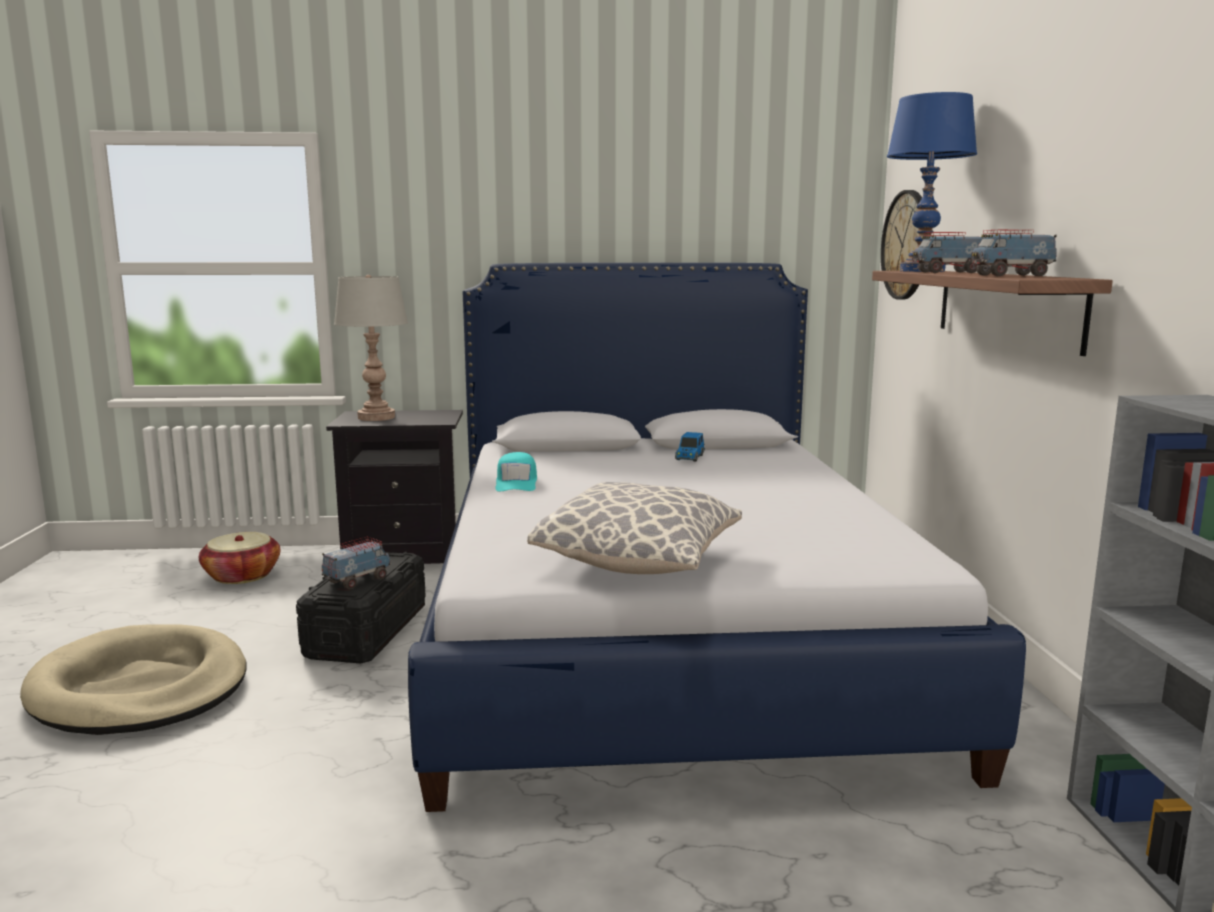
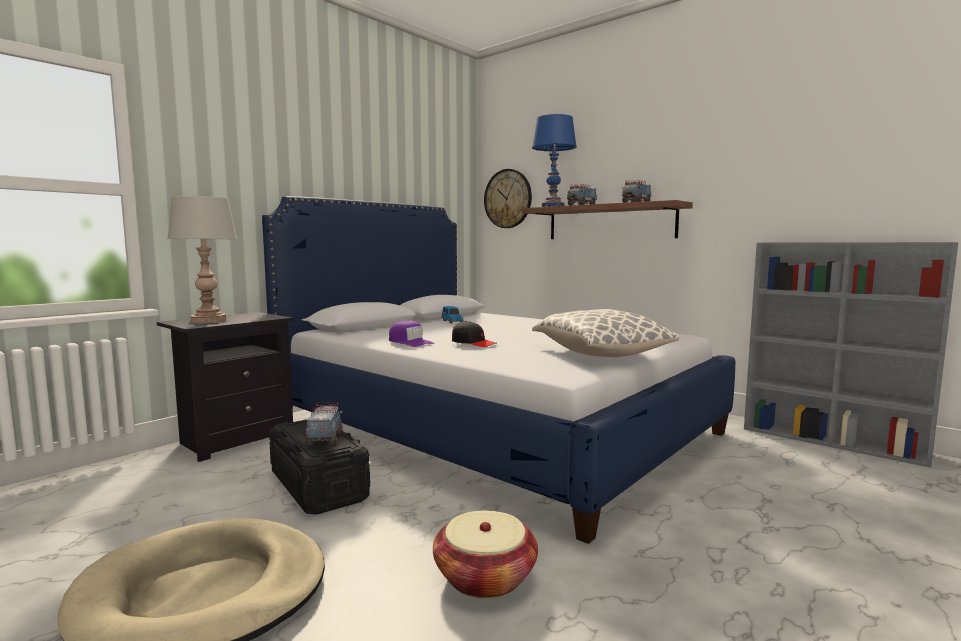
camera: 45 degrees left, 5 degrees down
(242, 575) = (98, 493): basket -> basket (485, 577)
(516, 483) = (410, 342): turquoise cap -> purple cap
(564, 501) = (473, 343): none -> black cap

